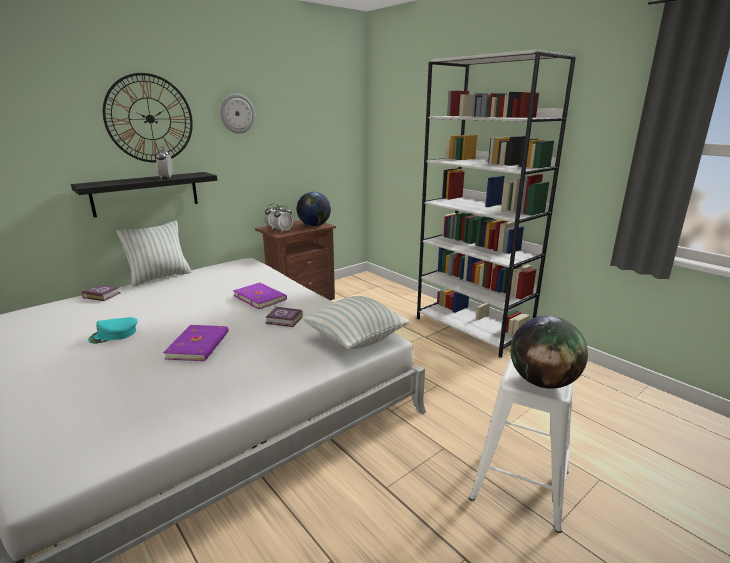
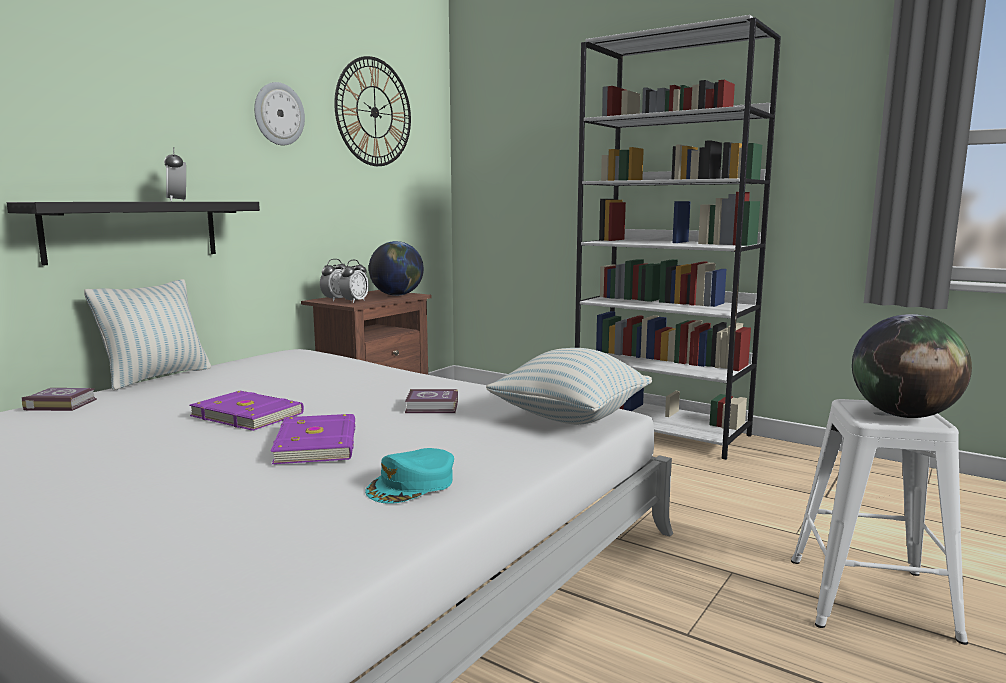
camera: 15 degrees left, 10 degrees down
(114, 334) = (139, 445): turquoise cap -> turquoise cap (412, 485)
(150, 119) = (147, 105): wall clock -> wall clock (374, 112)
(260, 297) = (365, 386): purple book -> purple book (248, 414)

